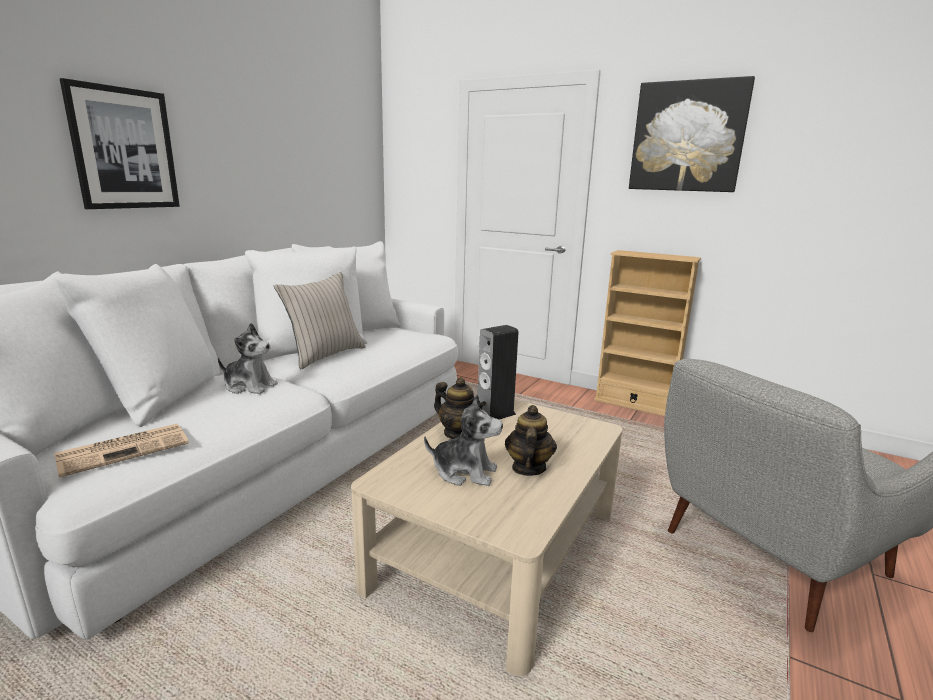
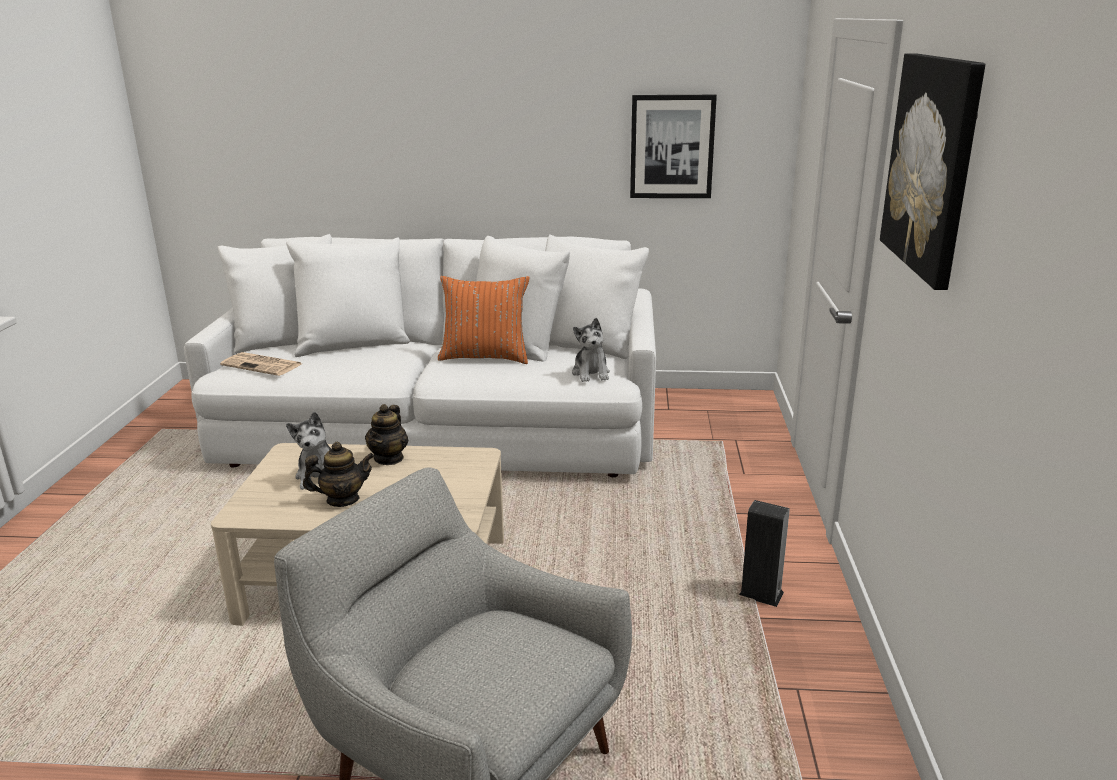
camera: 65 degrees right, 5 degrees up
(124, 149) = (431, 133): picture -> picture (672, 147)
(249, 386) = (387, 358): plush toy -> plush toy (591, 373)
(324, 355) = (485, 357): beige pillow -> orange pillow
(495, 414) = (447, 464): speaker -> speaker (761, 594)
(634, 404) = (830, 614): beige bookcase -> none

